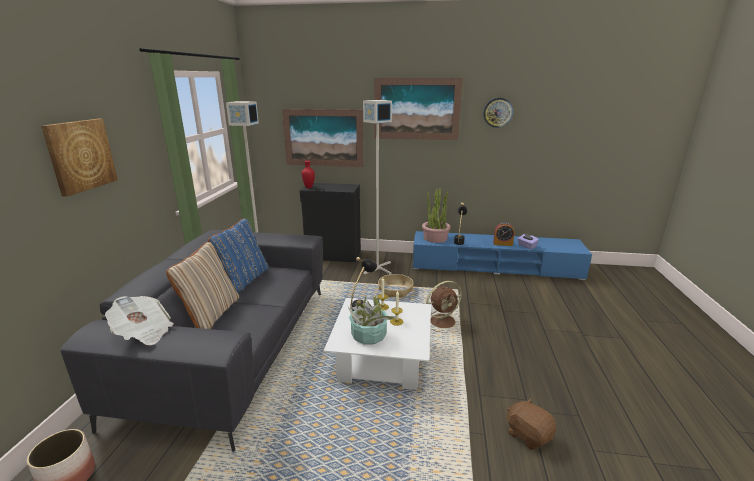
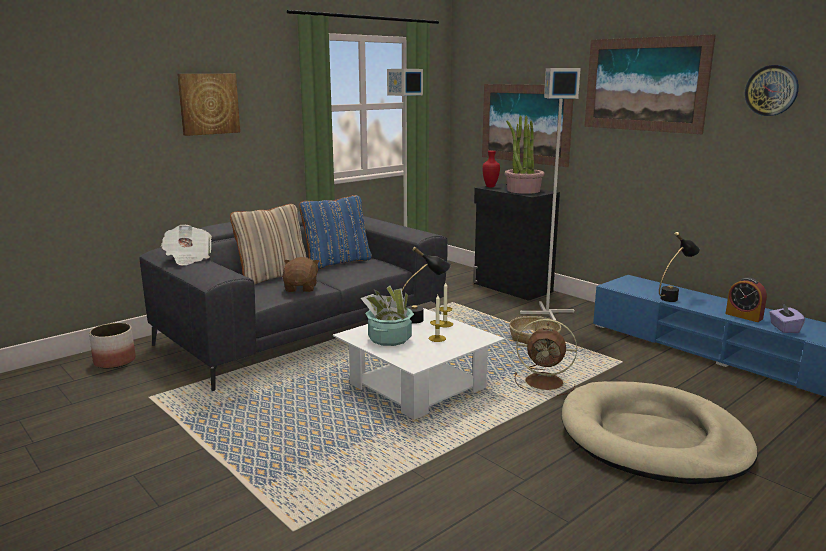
camera: 40 degrees right, 5 degrees down
(435, 238) = (641, 287): potted plant -> potted plant (523, 190)
(528, 435) = (472, 503): brown plush toy -> brown plush toy (301, 288)
(534, 335) = (652, 438): none -> beige dog bed

